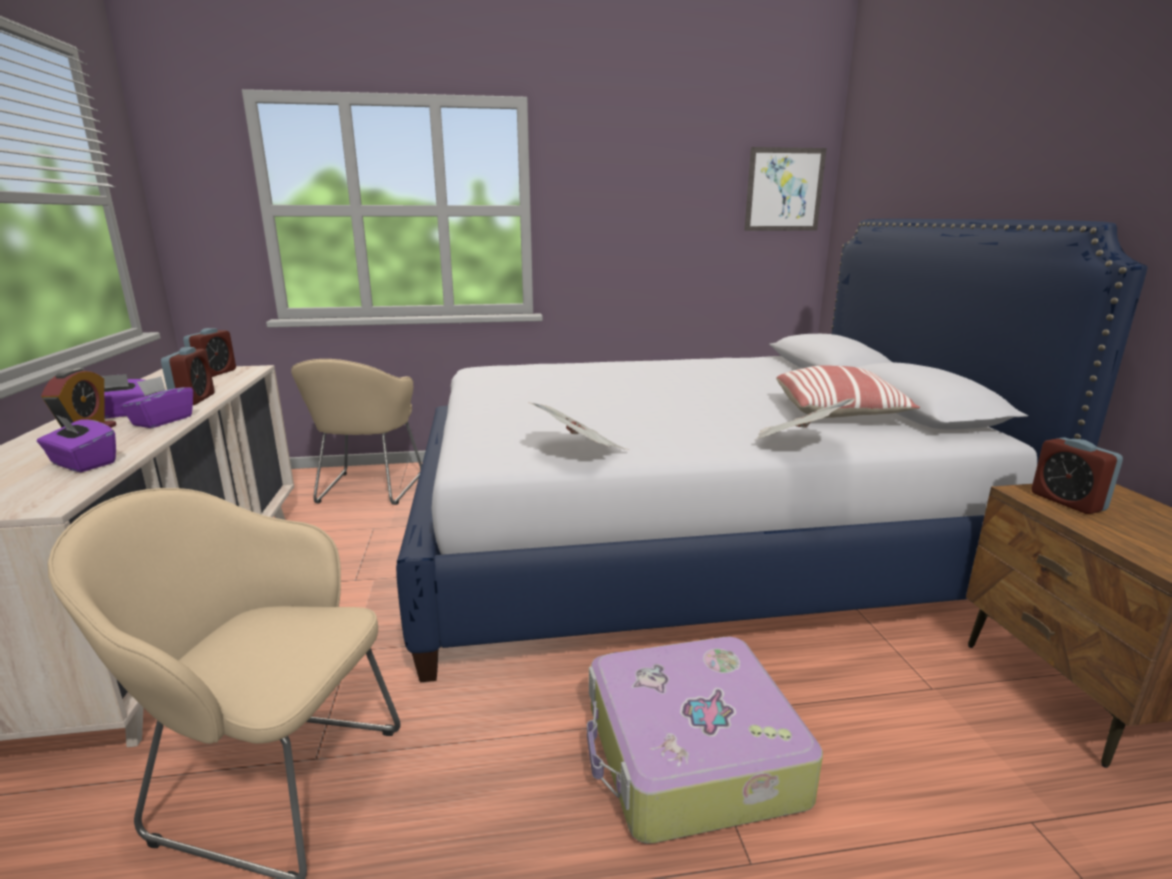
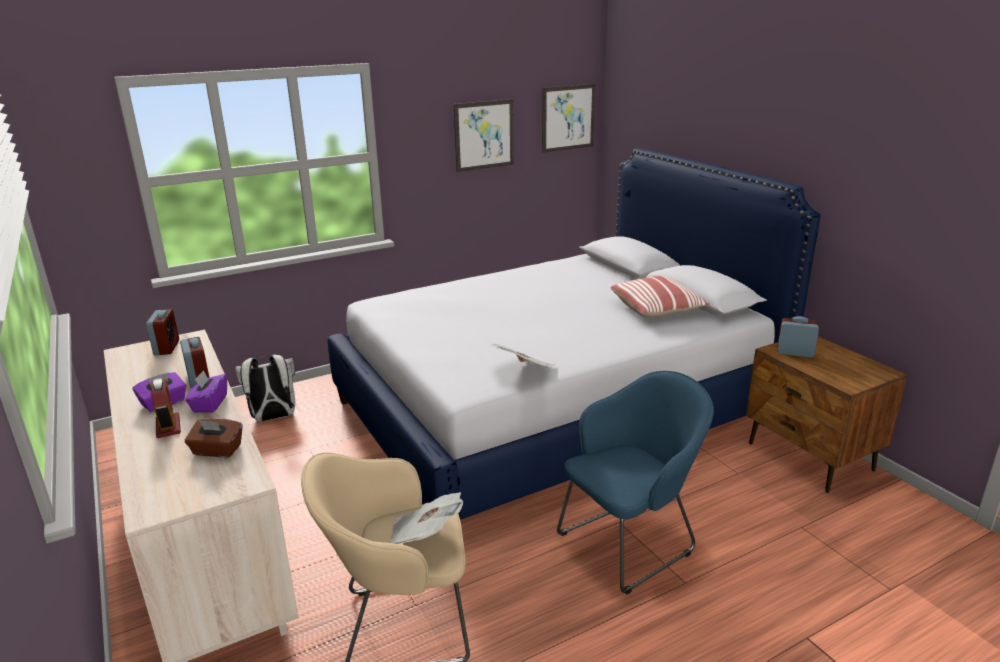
camera: 20 degrees left, 5 degrees up
(83, 464) = (217, 451): purple tissue box -> brown tissue box
(367, 490) = (273, 417): beige armchair -> white backpack
(668, 200) = (484, 135): none -> picture
(690, 755) = (631, 542): suitcase -> blue armchair
(797, 443) = (648, 341): newspaper -> newspaper (425, 535)
(1067, 502) = (795, 352): alarm clock -> alarm clock turned 150 degrees clockwise

